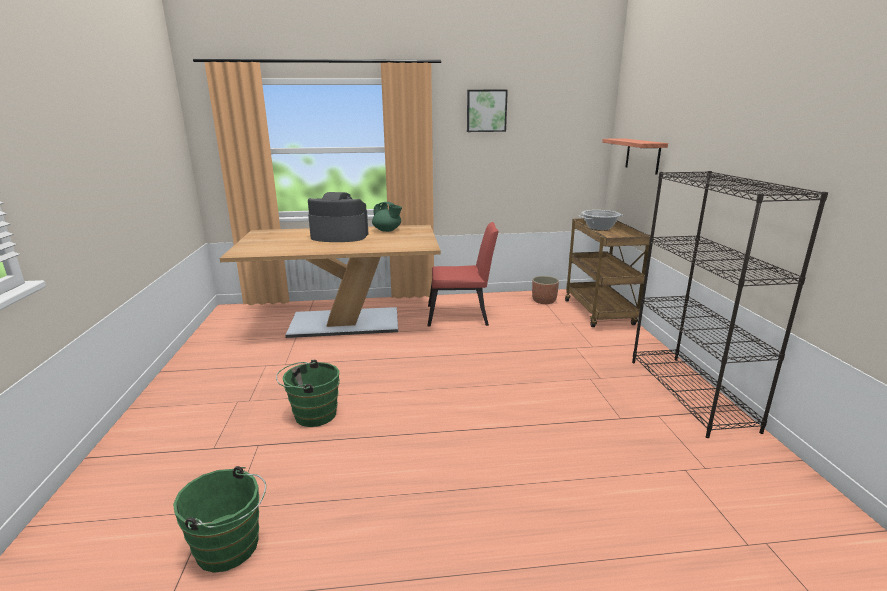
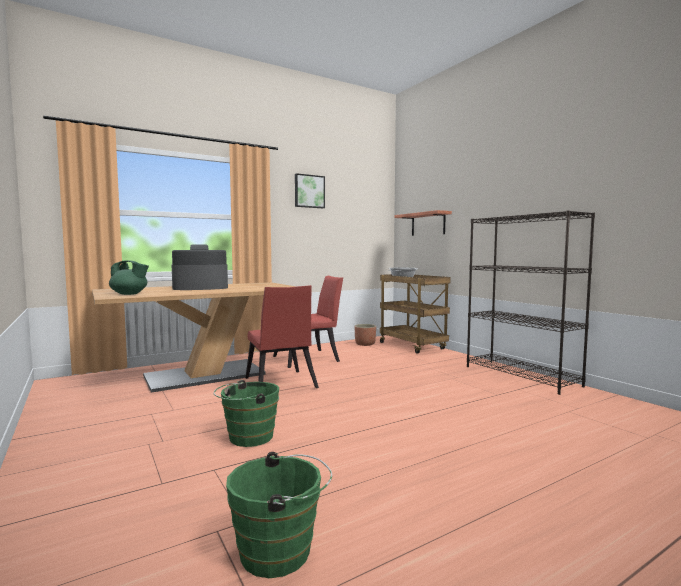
camera: 25 degrees left, 15 degrees down
(387, 230) = (240, 284): green teapot -> green teapot (129, 294)
(398, 351) = (280, 385): none -> red chair

